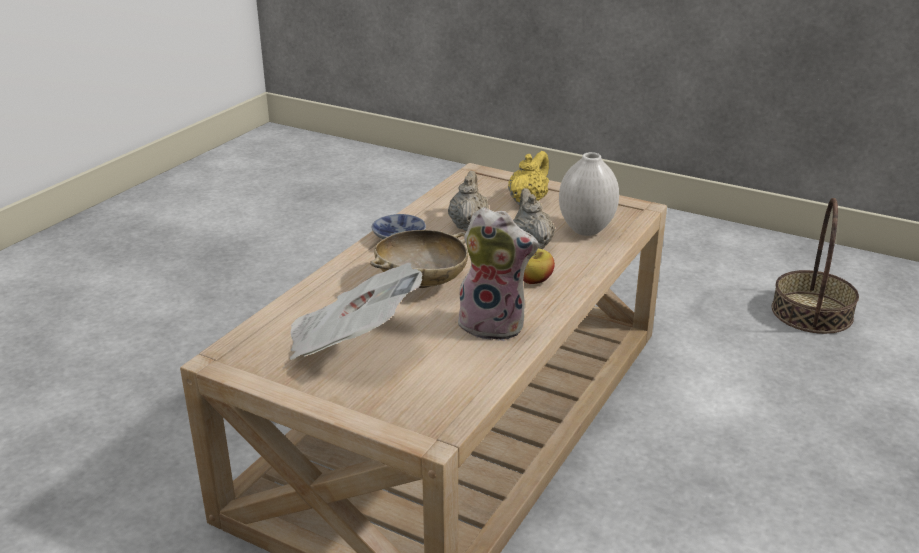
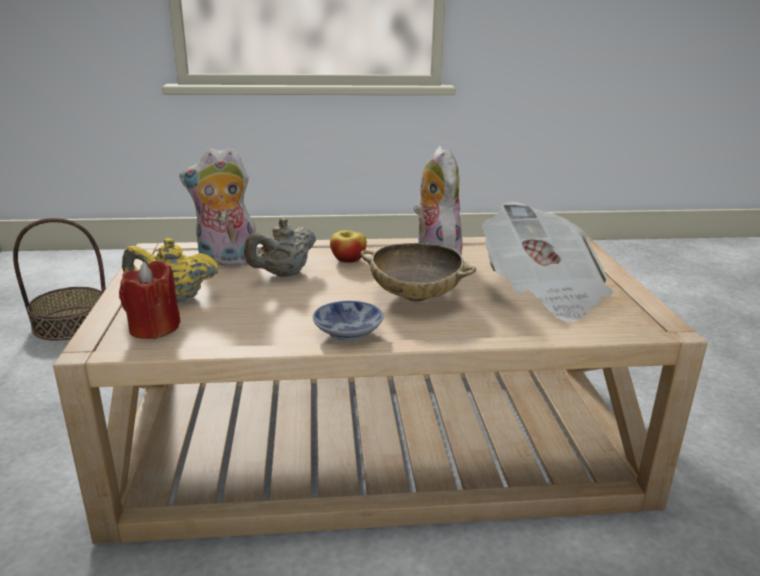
camera: 125 degrees left, 5 degrees down
(468, 225) = (269, 310): beige teapot -> none
(485, 190) = (154, 328): none -> red candle
(586, 230) = (226, 261): white vase -> plush toy

